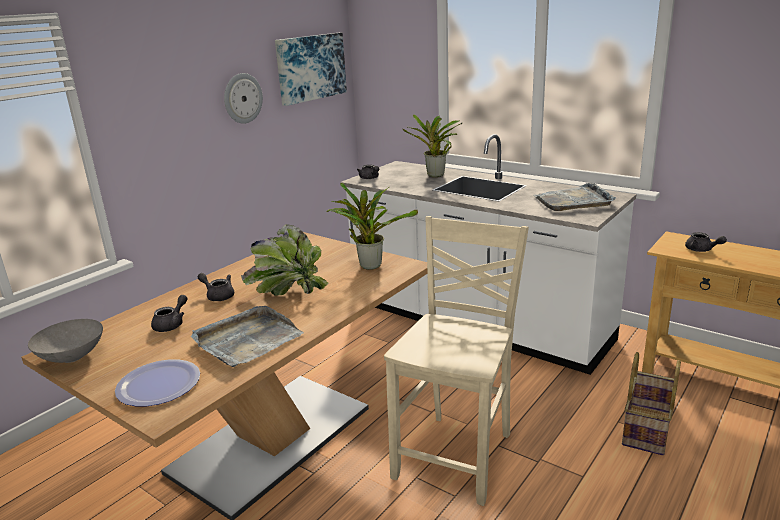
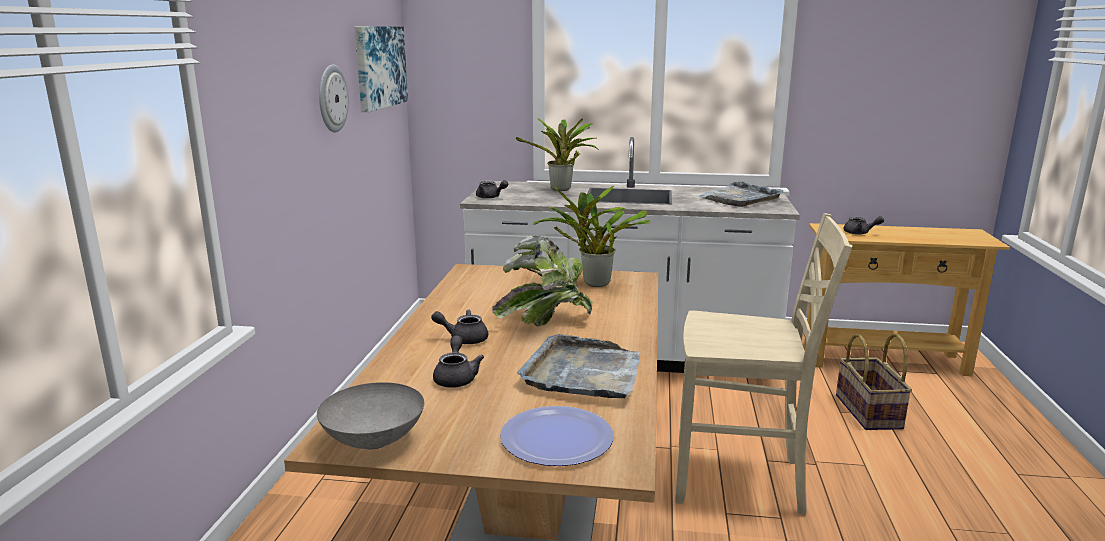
camera: 30 degrees left, 5 degrees down
(457, 455) = (741, 480): beige chair -> beige chair turned 105 degrees clockwise

